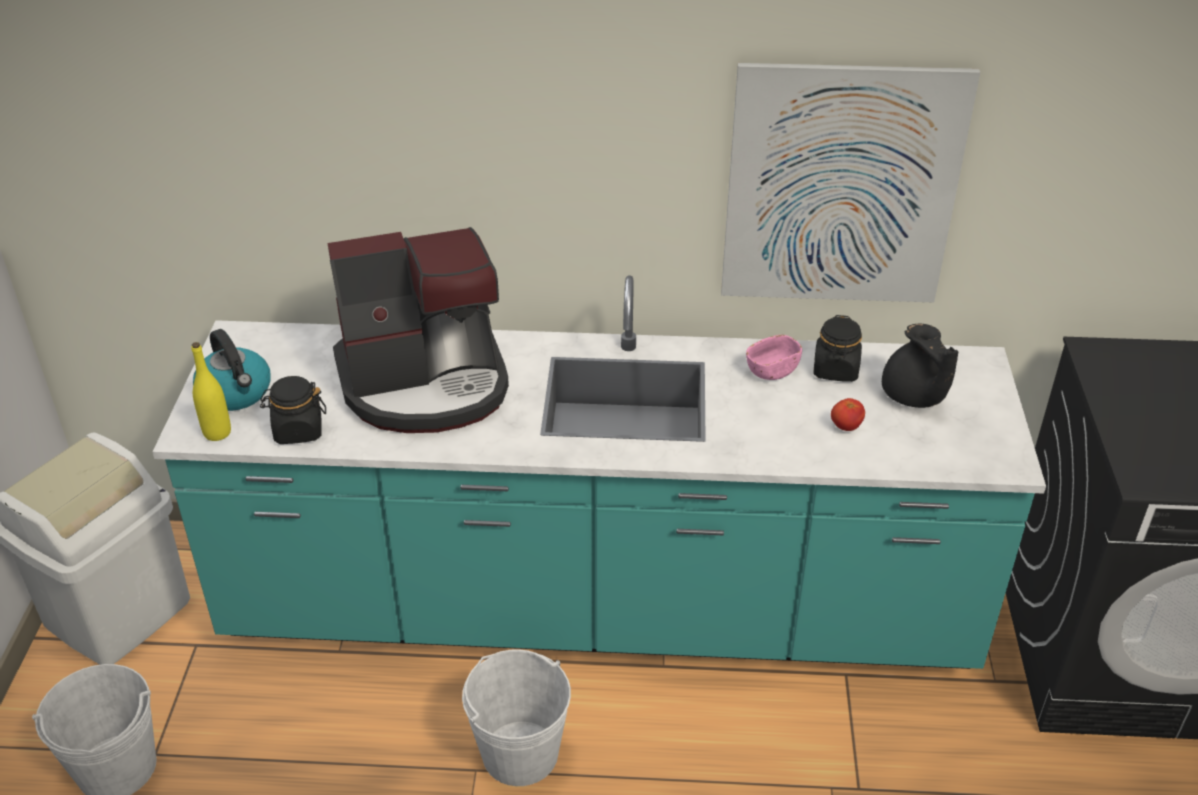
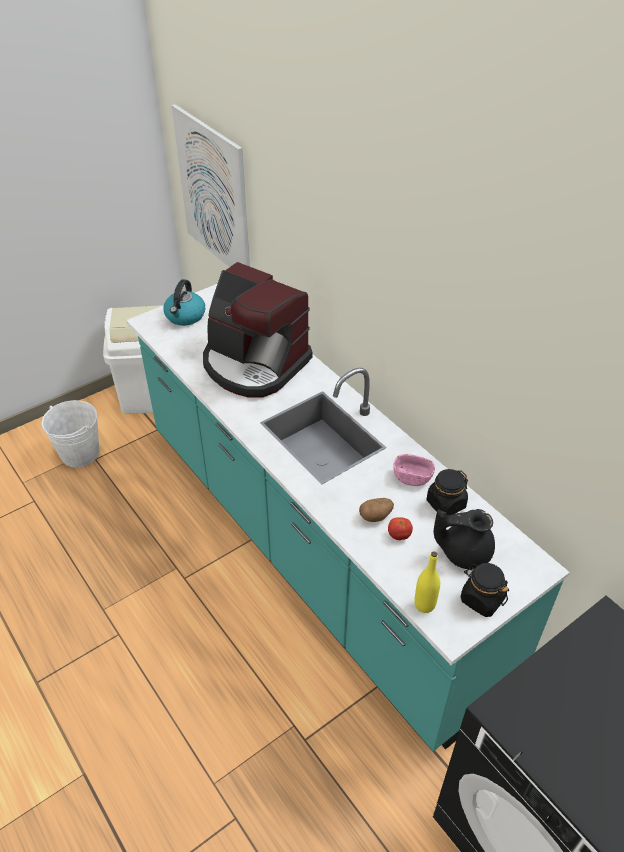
camera: 50 degrees right, 5 degrees up
(217, 433) = (155, 328): yellow bottle -> yellow bottle (424, 604)
(298, 430) = (180, 348): black jar -> black jar (481, 599)
(520, 753) = (199, 577): white bucket -> none
(799, 427) = (375, 516): none -> potato
(841, 187) = (491, 388): picture -> picture (213, 194)
(914, 396) = (463, 552): black teapot -> black teapot turned 60 degrees clockwise

